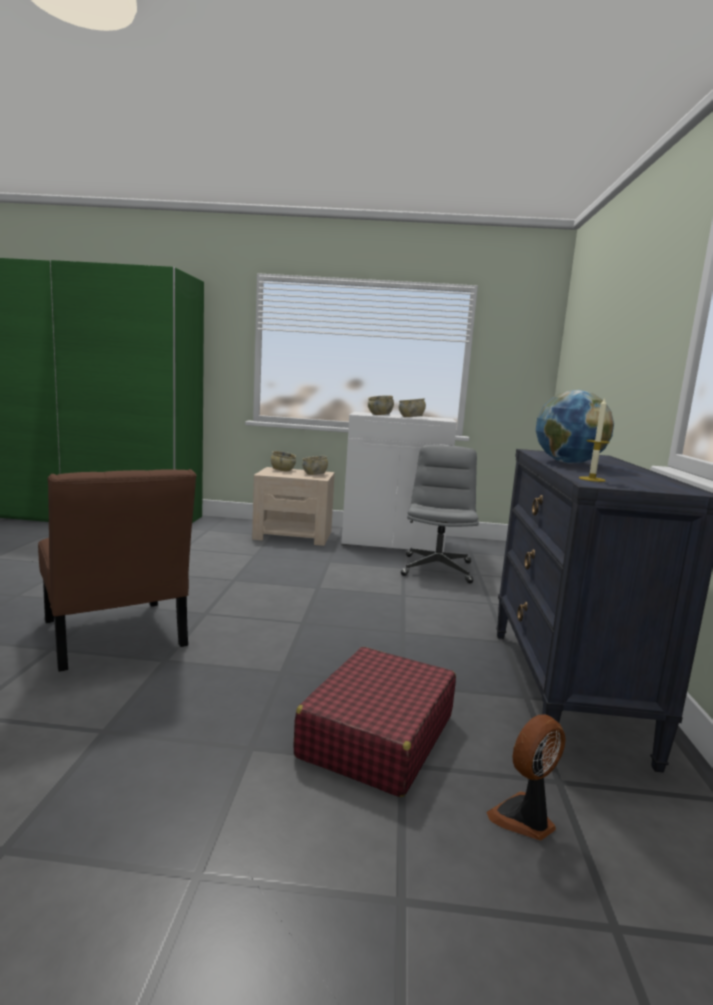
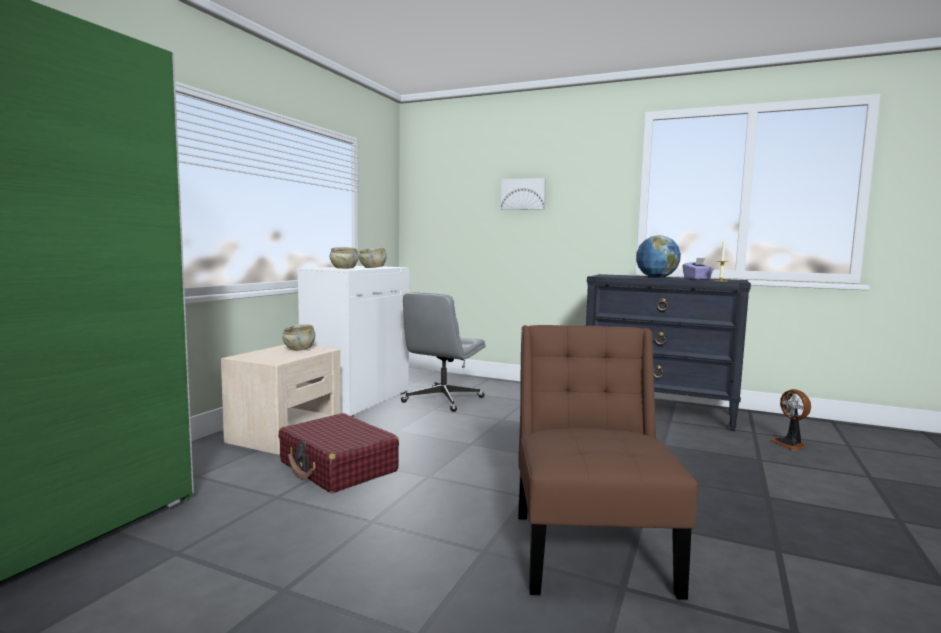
camera: 70 degrees left, 5 degrees down
(115, 638) = (590, 546): brown chair -> brown chair turned 75 degrees counterclockwise
(282, 470) = (258, 355): beige bowl -> none
(376, 736) = (732, 461): red suitcase -> red suitcase (338, 467)
(437, 568) = (443, 400): grey office chair -> grey office chair turned 90 degrees counterclockwise
(615, 332) = (523, 194): none -> picture
(620, 475) = (697, 279): none -> purple tissue box

